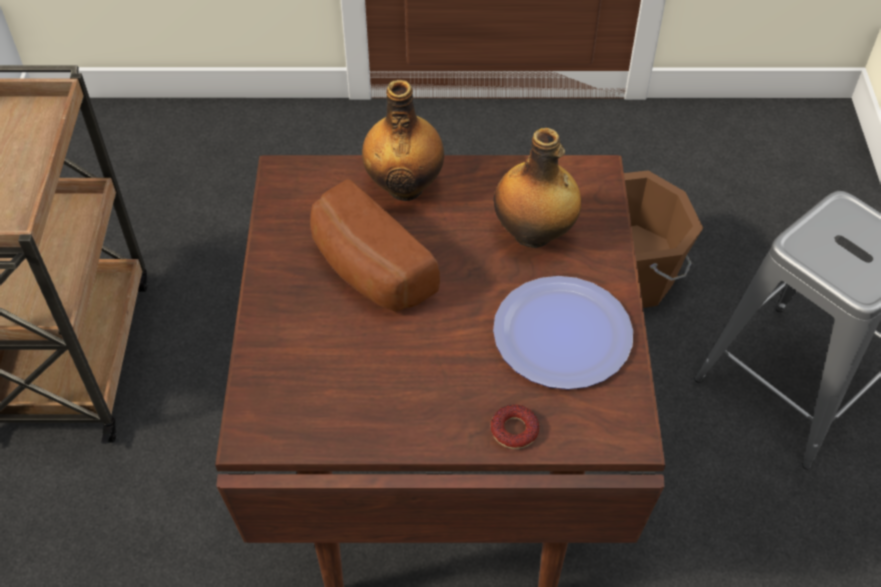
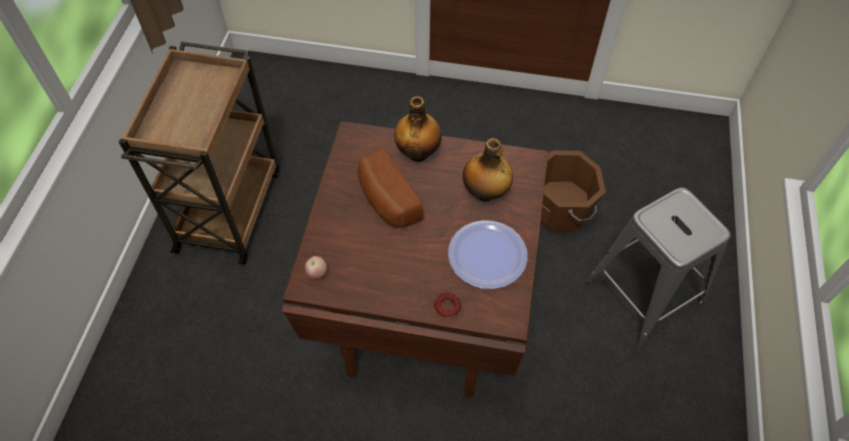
camera: 10 degrees right, 5 degrees up
(270, 409) = (317, 273): none -> apple

